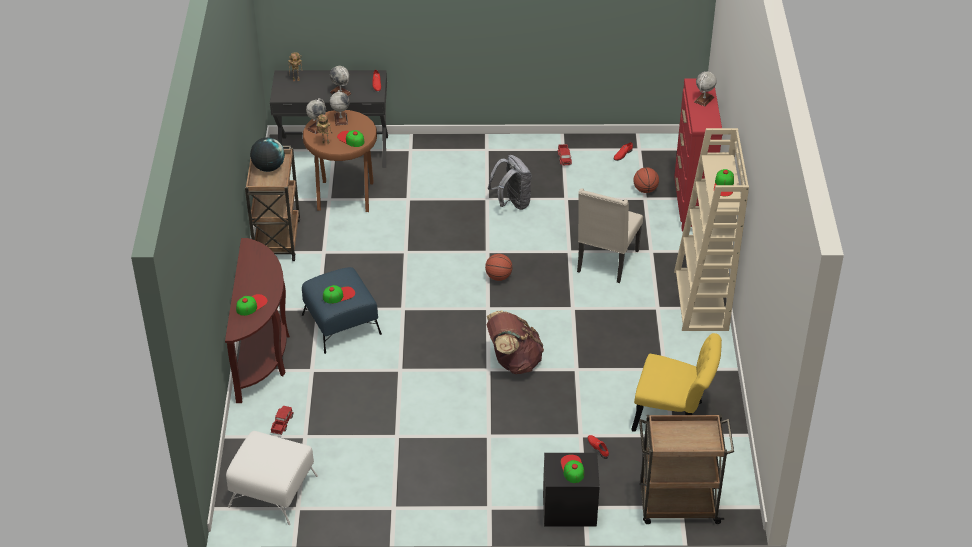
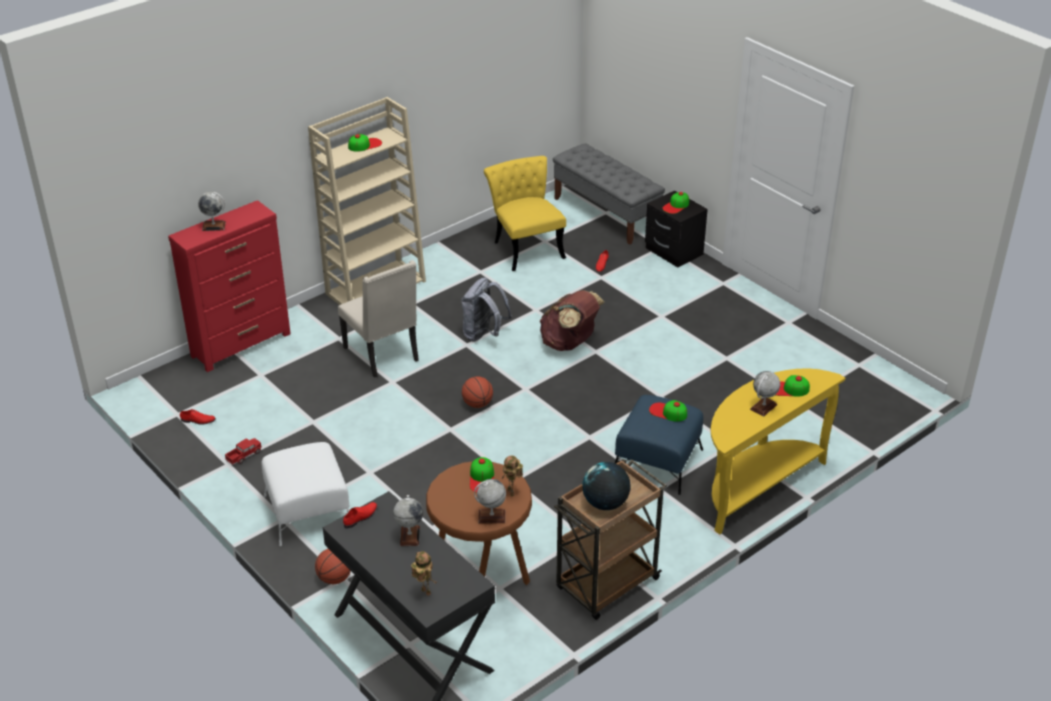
camera: 130 degrees left, 5 degrees down
(262, 354) = (757, 486): brown console table -> yellow console table
(272, 490) = (865, 386): white ottoman -> white ottoman (308, 512)
(282, 423) = (804, 423): toy truck -> none
(340, 119) = (456, 508): globe -> globe (763, 407)
(512, 203) = (358, 452): grey backpack -> grey backpack (484, 334)
(606, 262) = (383, 355): beige chair -> beige chair turned 75 degrees clockwise
(645, 190) = (246, 380): basketball -> basketball (334, 578)
(677, 505) = (606, 214): brown cart -> grey bench

